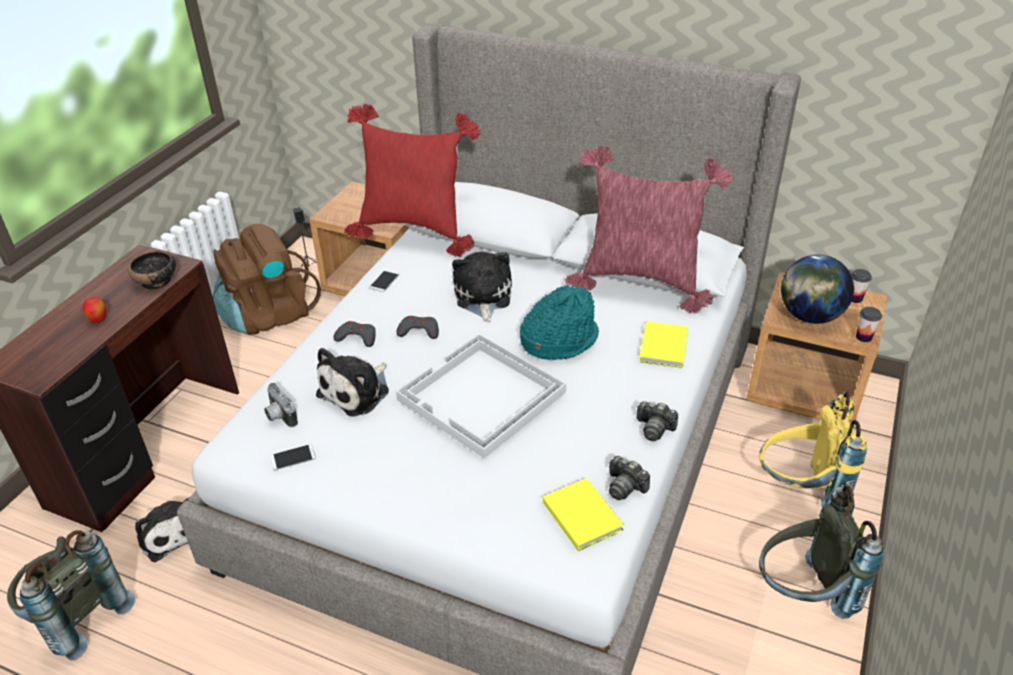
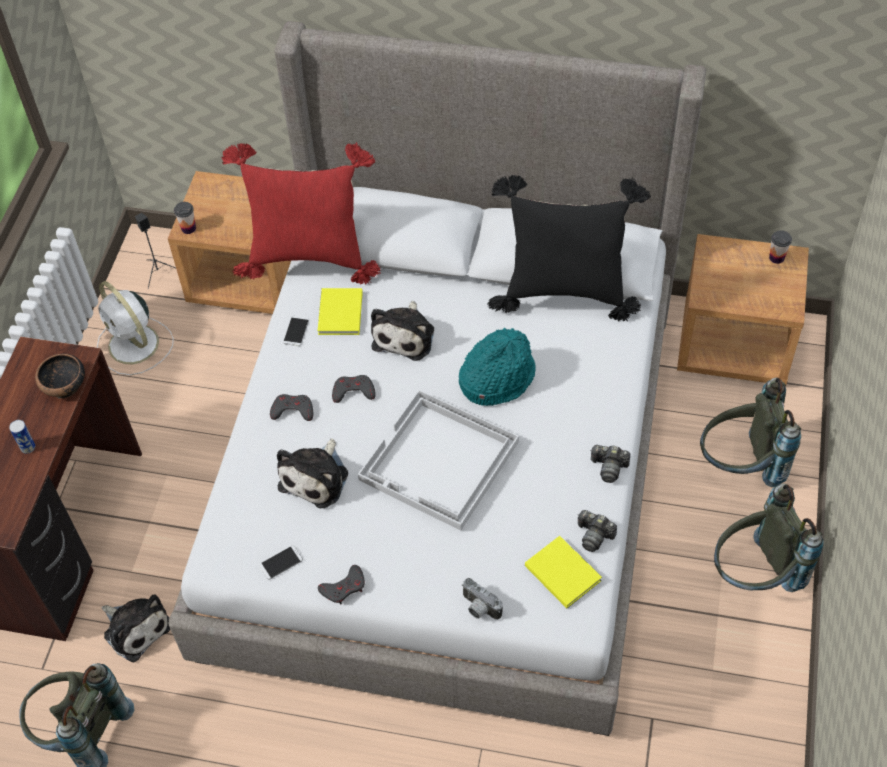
camera: 10 degrees left, 15 degrees up
(99, 320) = (28, 447): apple -> can
(268, 315) = (135, 345): brown backpack -> white fan
(279, 416) = (251, 520): camera -> camera (478, 608)
(347, 490) = (344, 587): none -> grey game controller
(482, 297) = (405, 335): plush toy -> plush toy turned 150 degrees counterclockwise
(640, 289) = (564, 297): red pillow -> black pillow
(662, 347) = (599, 370): yellow book -> yellow book (339, 314)
(799, 490) = (740, 466): yellow backpack -> grey backpack
(809, 316) = (734, 289): globe -> none
(863, 337) = (789, 307): cup -> cup (188, 228)

